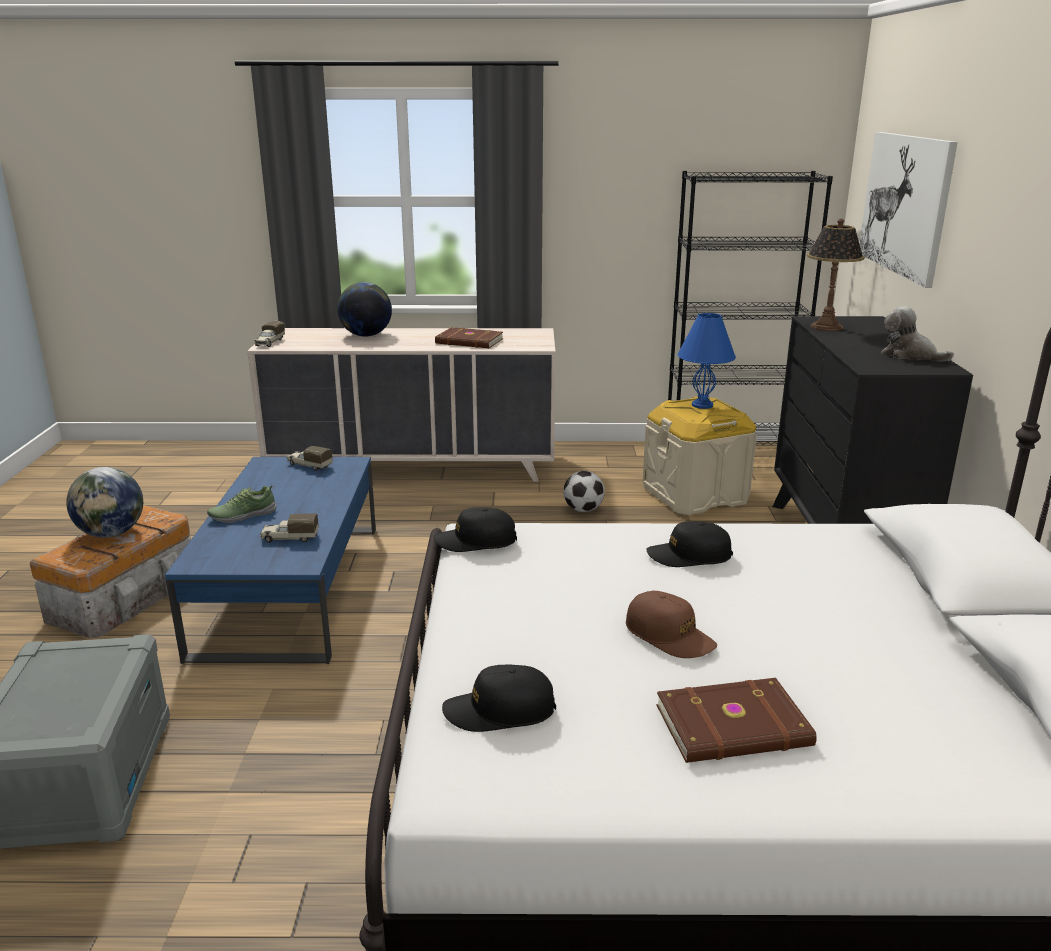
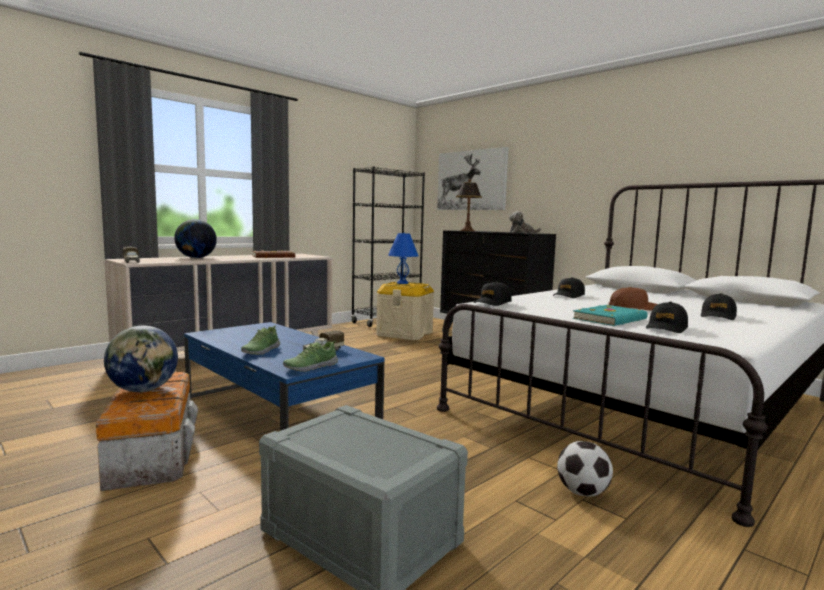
camera: 45 degrees left, 15 degrees down
(220, 563) = (310, 367): none -> shoe
(309, 465) = (241, 329): toy truck -> none
(503, 651) = (611, 319): none -> turquoise book
(583, 510) = (368, 348): football -> football (582, 492)
(734, 727) = (718, 316): brown book -> black cap

